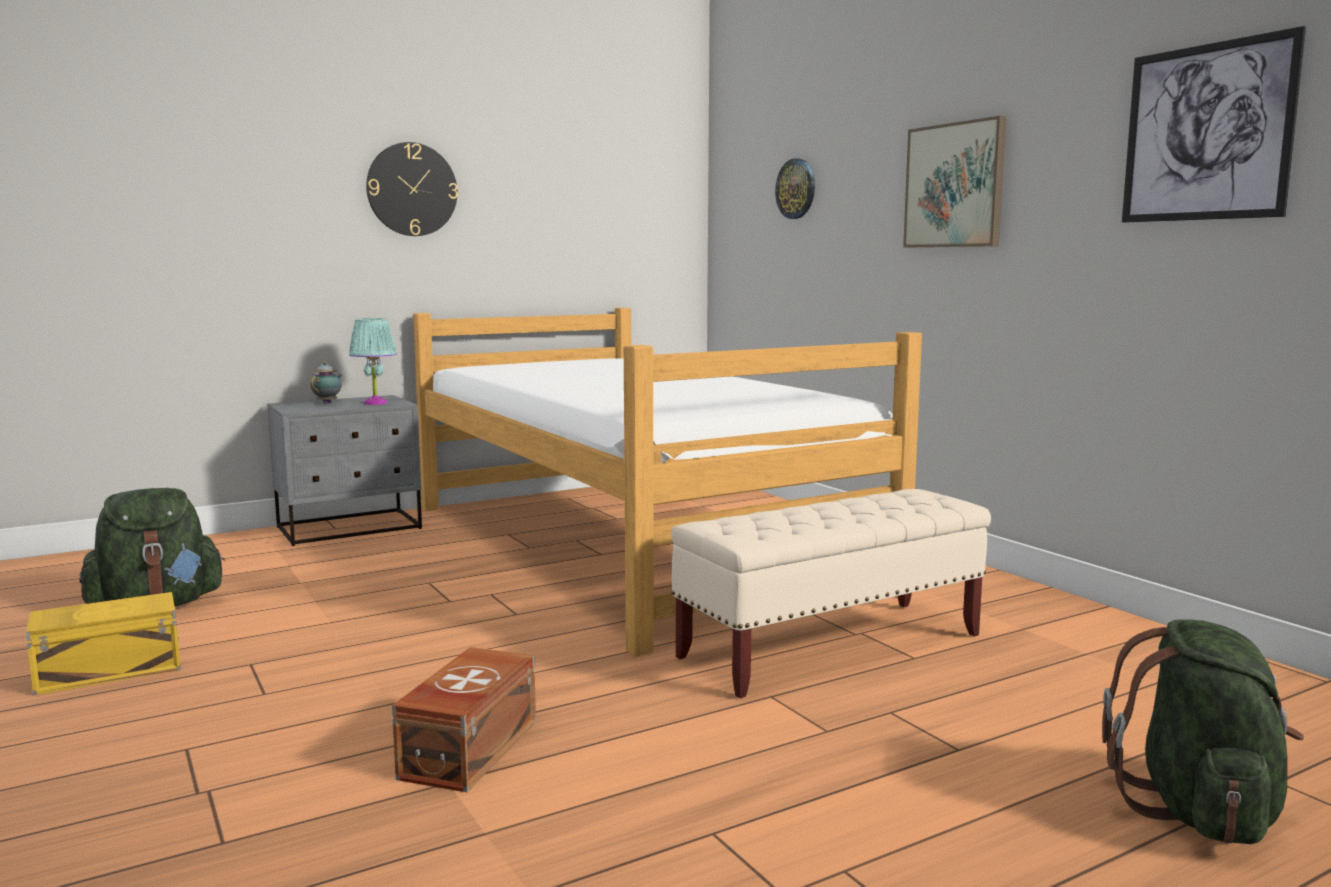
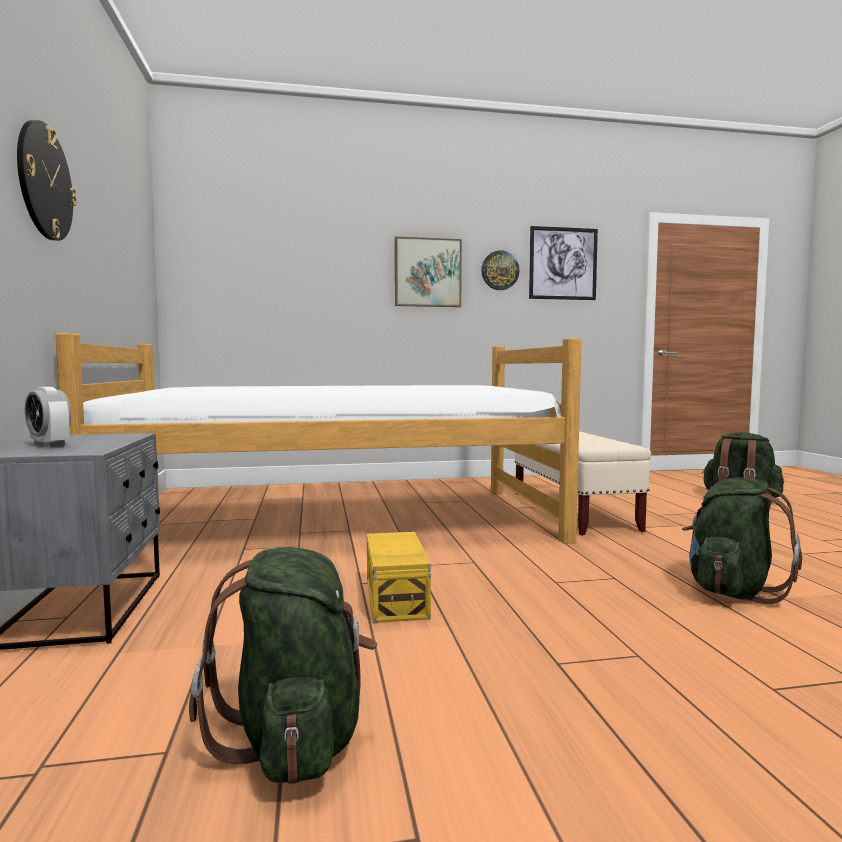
camera: 70 degrees left, 5 degrees down
(107, 670) = (557, 759): yellow storage box -> yellow storage box (394, 599)
(328, 403) = (49, 445): teapot -> alarm clock
(376, 403) = (105, 437): turquoise table lamp -> none
(466, 750) = (732, 590): brown storage box -> green backpack
(796, 189) = (281, 261): wall clock -> wall clock (500, 270)

